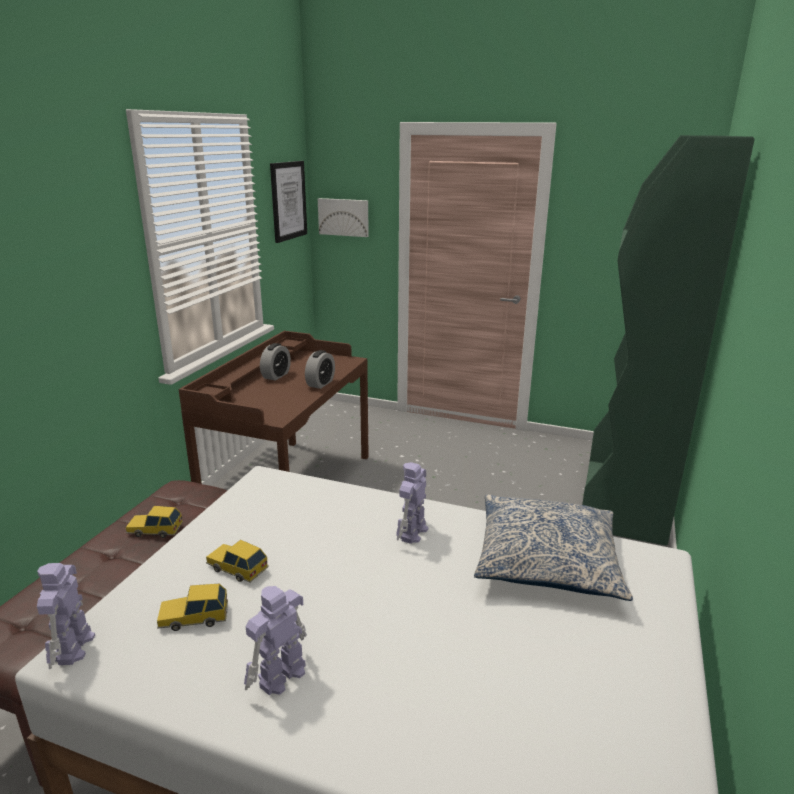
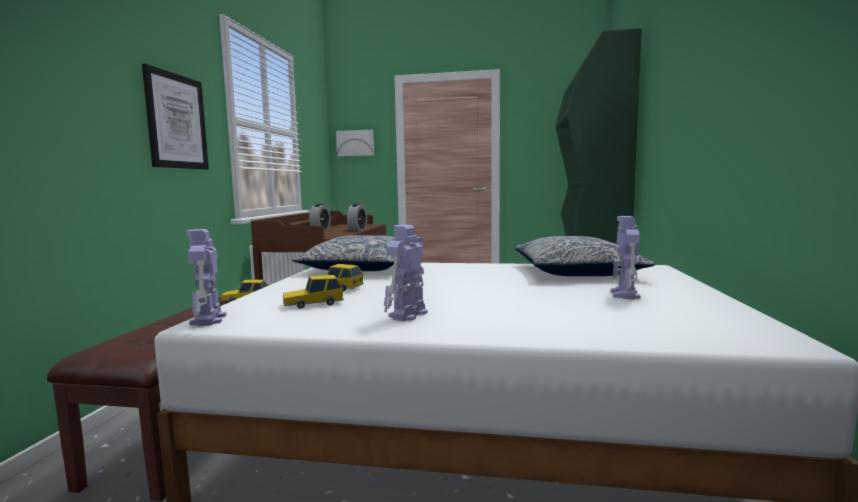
camera: 10 degrees left, 15 degrees down
(288, 200) = (316, 127): picture -> picture (176, 121)
(291, 498) = (361, 267): none -> pillow
(412, 533) = (467, 271): toy robot -> toy robot (625, 295)

